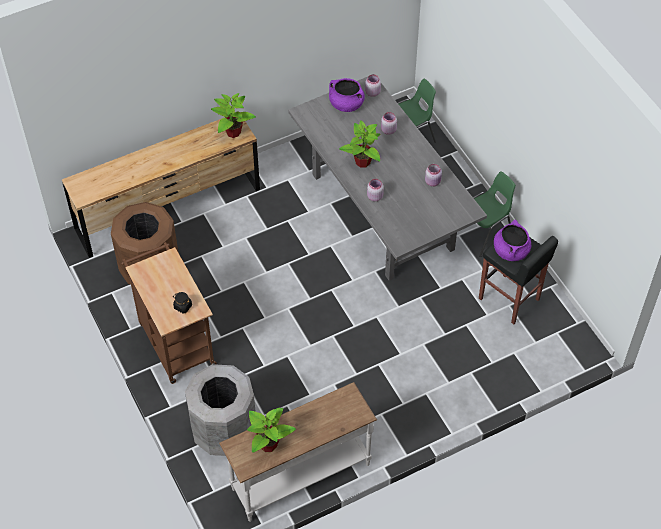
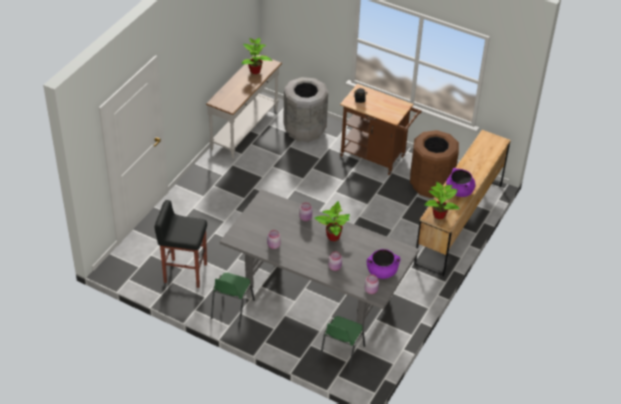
camera: 145 degrees right, 10 degrees down
(510, 251) = (188, 227): purple cooking pot -> purple cooking pot (459, 191)

